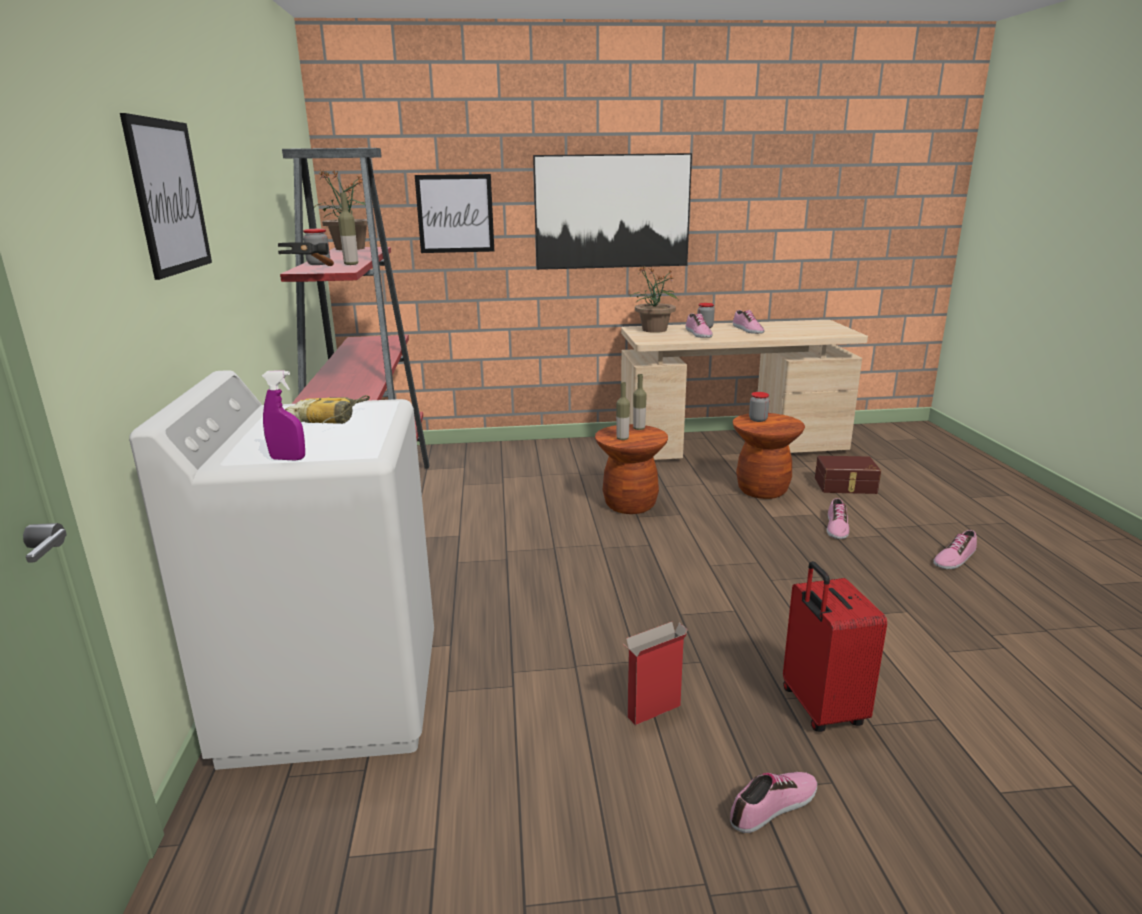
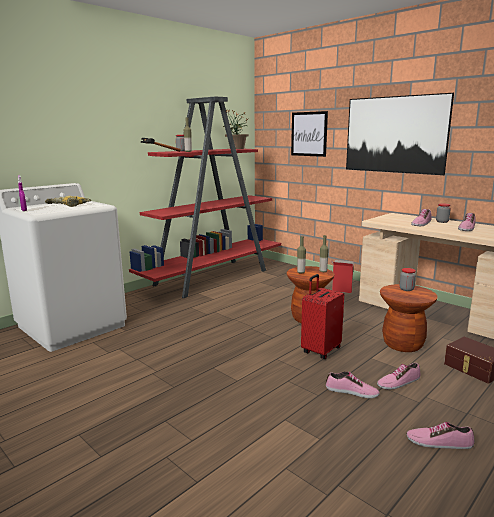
camera: 50 degrees right, 5 degrees down
(169, 197) = (71, 115): picture -> none
(653, 711) = (118, 388): cardboard box -> cardboard box (341, 291)
(654, 330) = (402, 217): potted plant -> none
(774, 806) = (68, 443): shoe -> shoe (351, 392)
(820, 708) = (166, 434): red suitcase -> red suitcase (320, 350)

